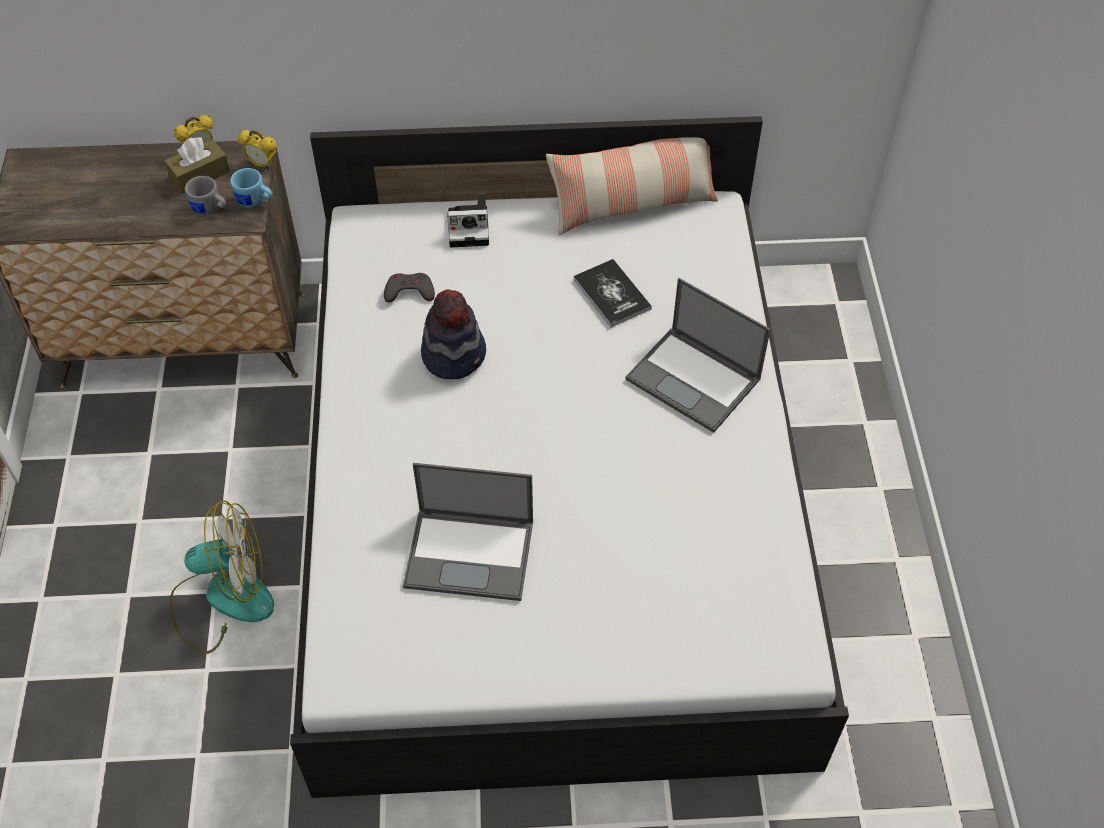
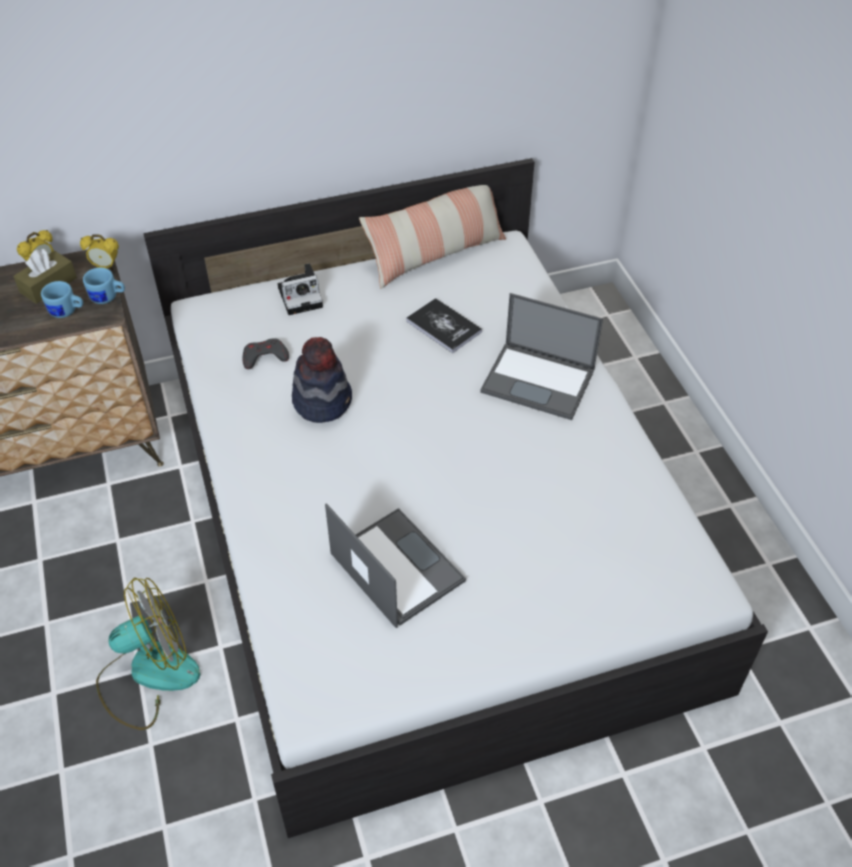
camera: 15 degrees left, 5 degrees down
(210, 209) = (67, 312): grey mug -> blue mug
(471, 553) = (395, 566): laptop -> laptop turned 120 degrees counterclockwise

